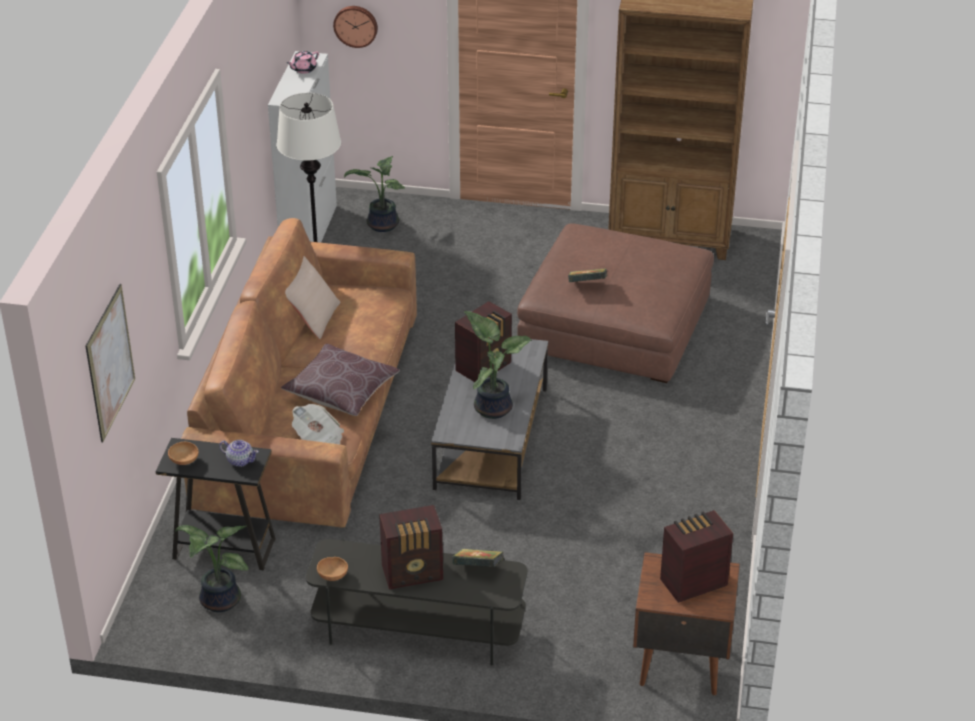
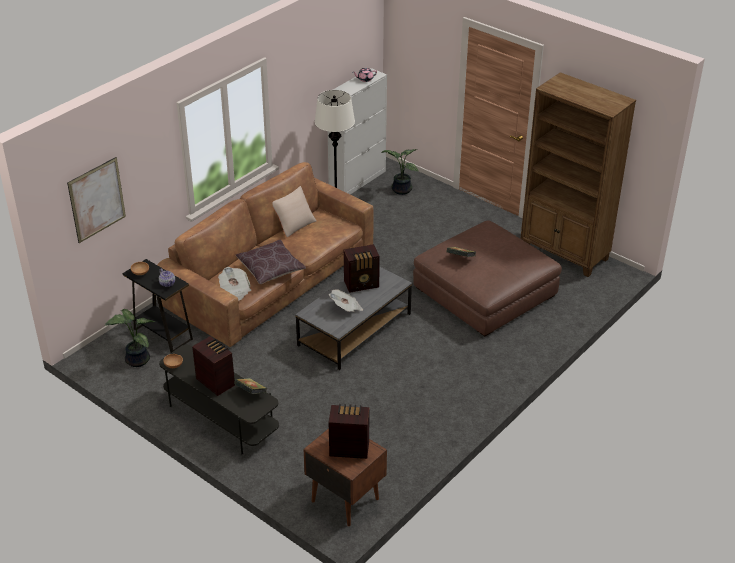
camera: 30 degrees right, 0 degrees up
(356, 25) = (411, 62): wall clock -> none
(414, 573) = (215, 381): radio -> radio turned 150 degrees counterclockwise
(493, 406) = (346, 308): potted plant -> newspaper

